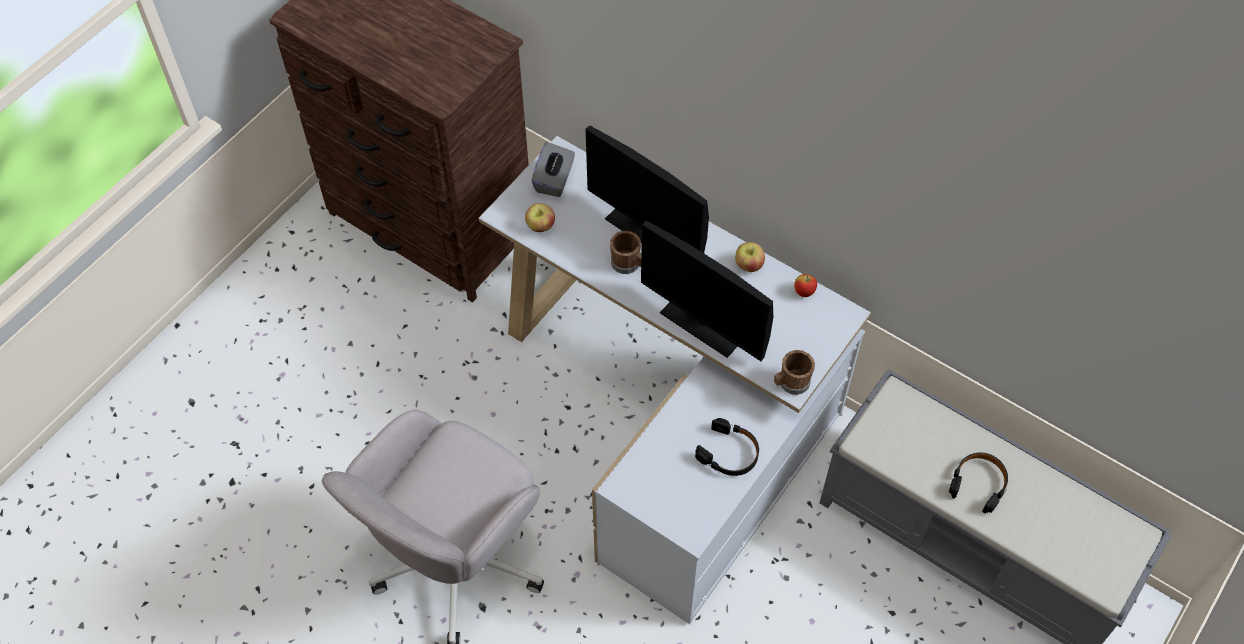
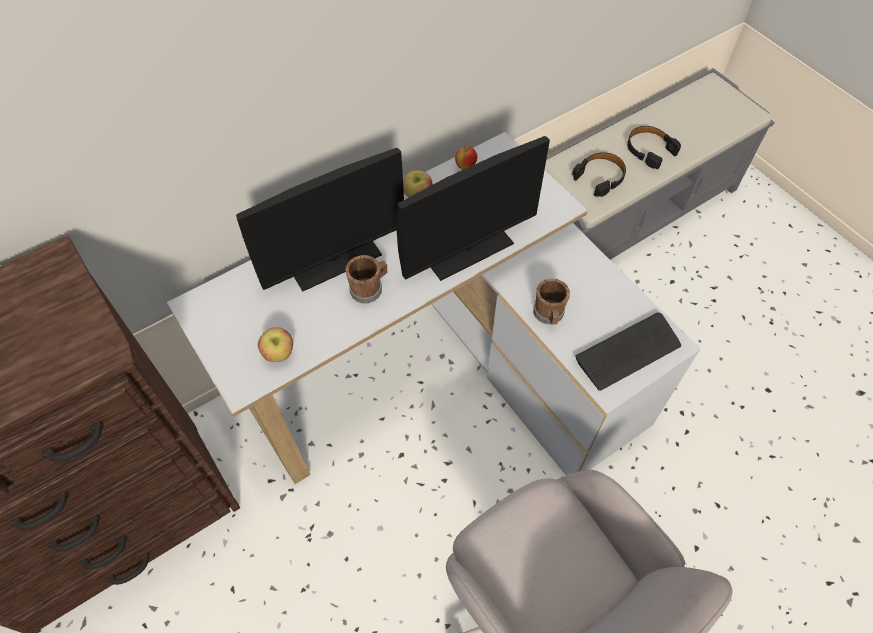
camera: 70 degrees left, 0 degrees up
(554, 180) = (225, 322): grey tissue box -> none
(667, 495) = (628, 352): none -> keyboard
(729, 453) = (595, 288): black headphones -> black headphones (600, 177)
(791, 383) = (558, 206): brown mug -> brown mug (549, 315)

